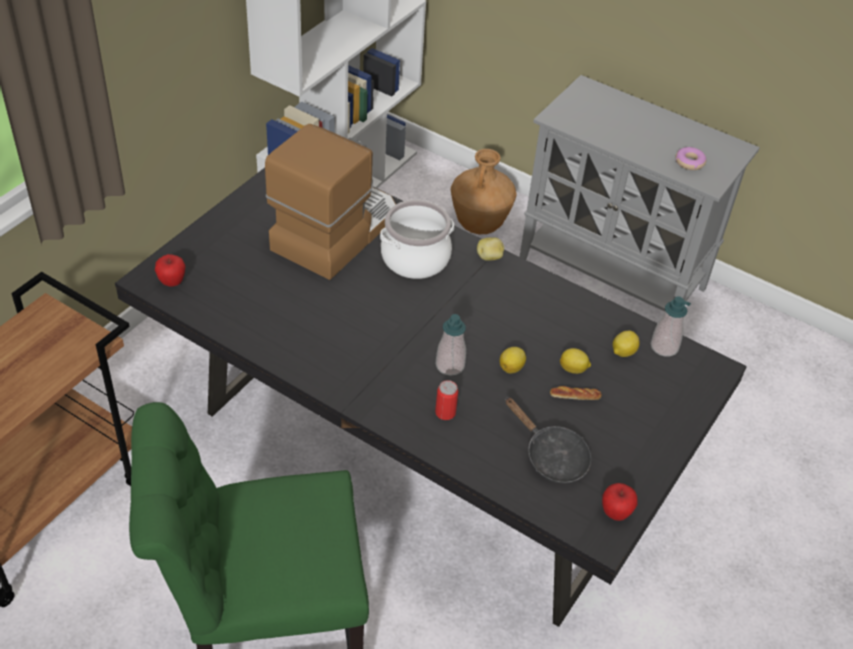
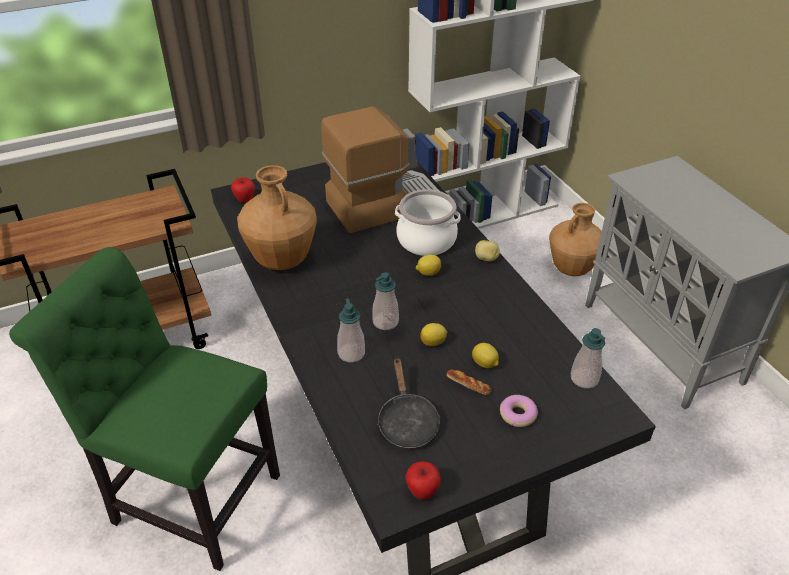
camera: 35 degrees right, 5 degrees down
(285, 340) = (282, 261): none -> brown vase
(445, 412) = (351, 353): can -> soap dispenser
(623, 352) = (541, 368): lemon -> lemon (428, 273)
(689, 162) = (729, 244): donut -> donut (518, 414)

